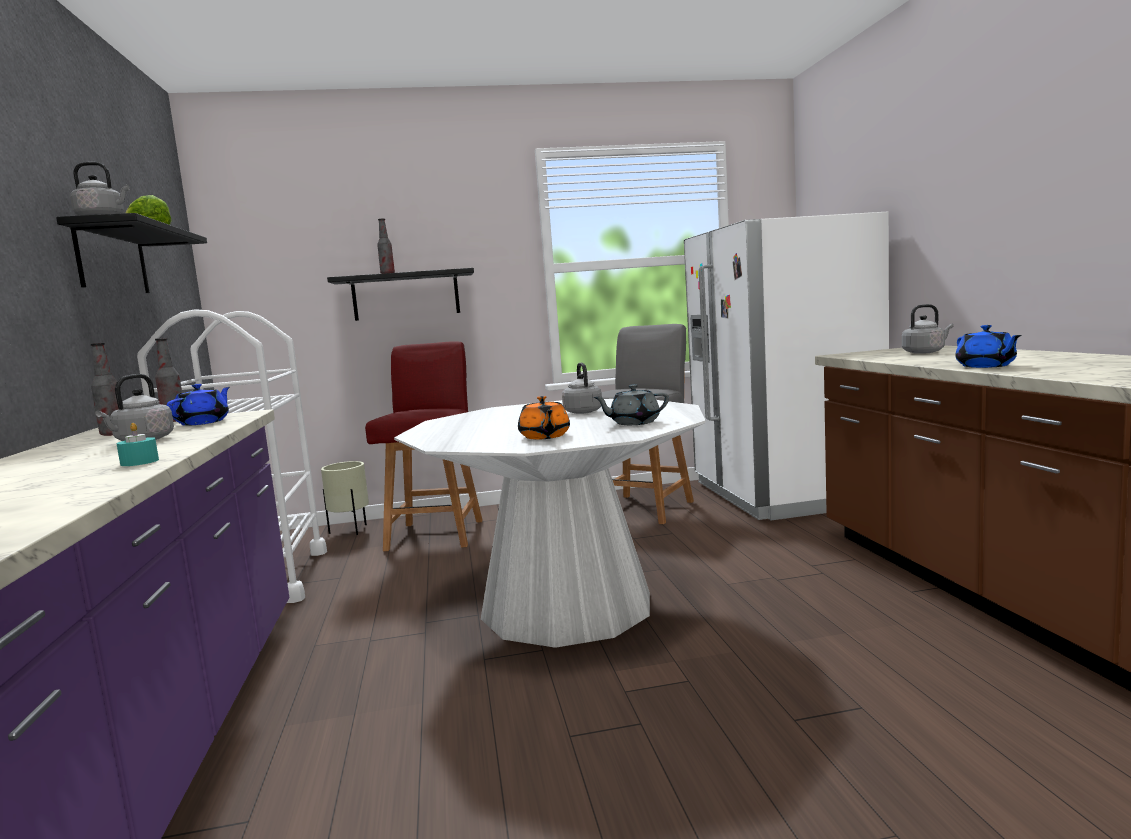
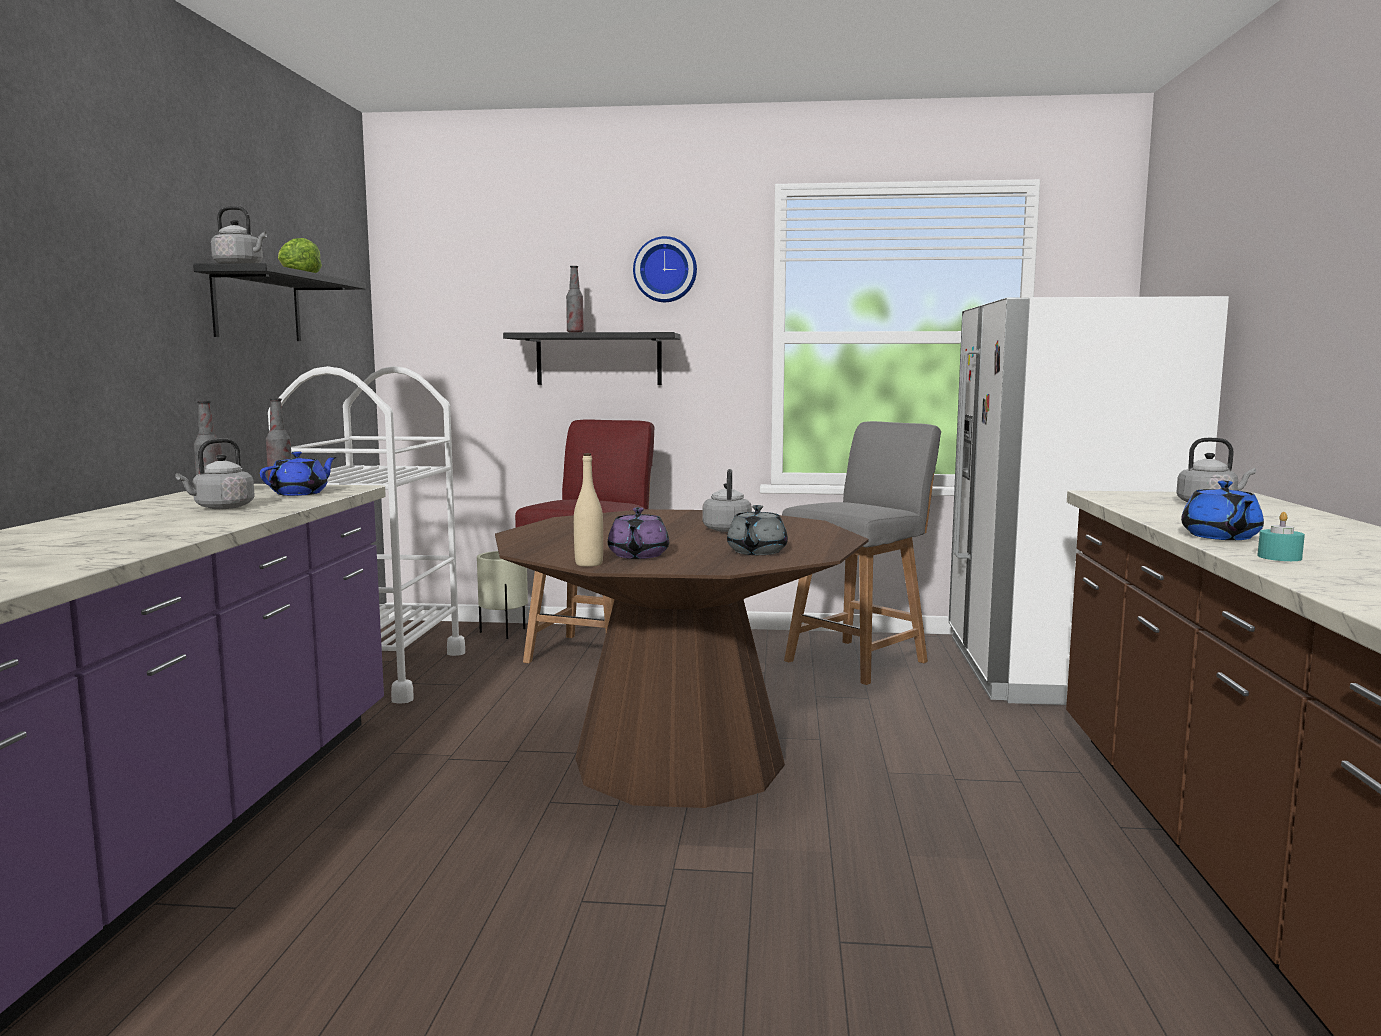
camera: 15 degrees right, 0 degrees up
(139, 462) = (184, 532): turquoise candle -> turquoise candle (1279, 557)
(454, 220) = (665, 270): none -> wall clock
(514, 447) = (589, 564): none -> beige bottle
(544, 436) = (638, 555): orange teapot -> purple teapot
(566, 605) = (679, 761): white dining table -> brown dining table
(633, 423) = (756, 552): grey teapot -> grey teapot turned 75 degrees counterclockwise

